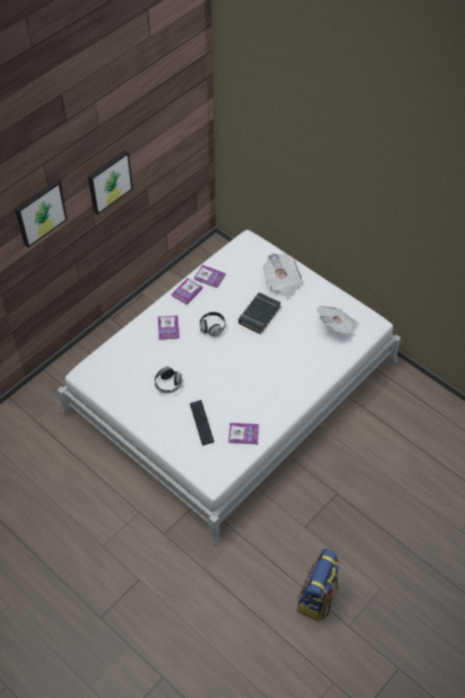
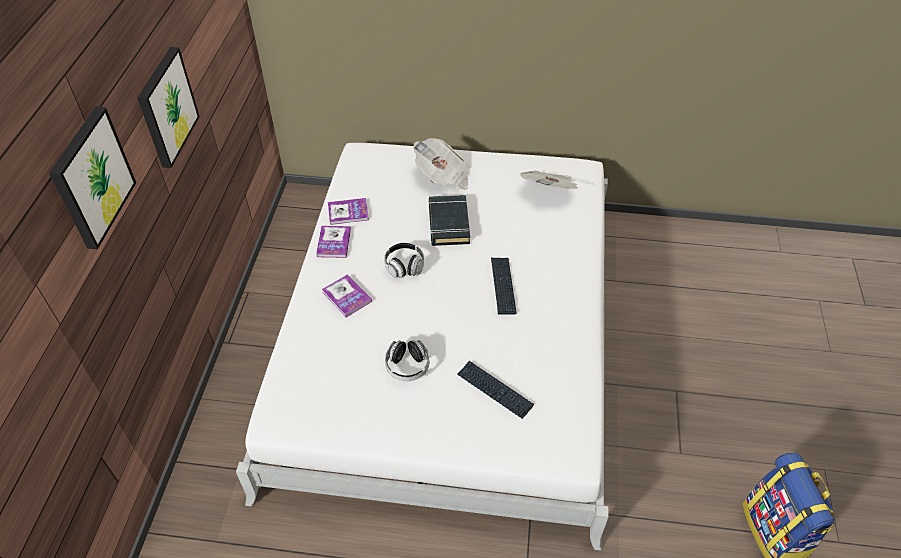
camera: 35 degrees left, 5 degrees down
(243, 434) = (559, 372): book -> none
(256, 369) = (503, 286): none -> keyboard

